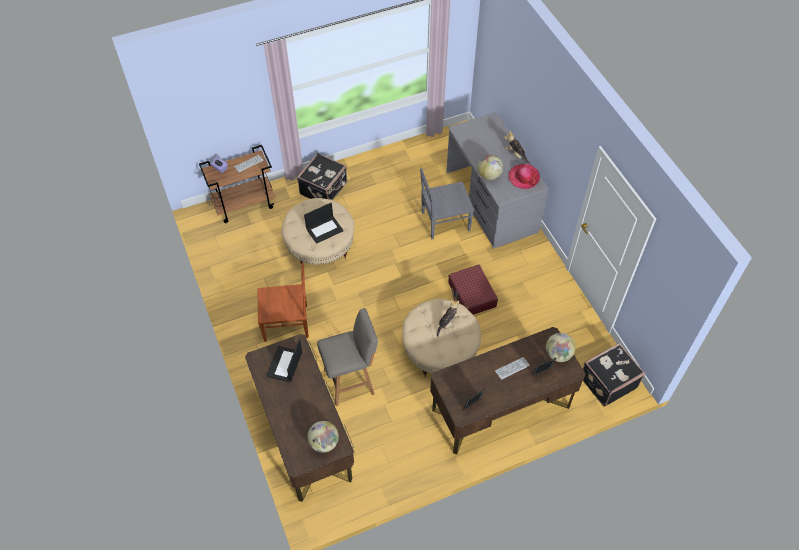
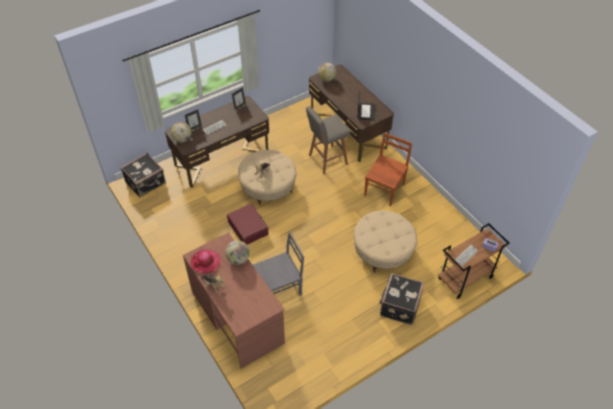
camera: 170 degrees right, 5 degrees down
(287, 323) = (385, 189): brown chair -> brown chair turned 135 degrees clockwise
(324, 229) = (377, 228): laptop -> none
(490, 202) = (237, 316): grey desk -> brown desk

